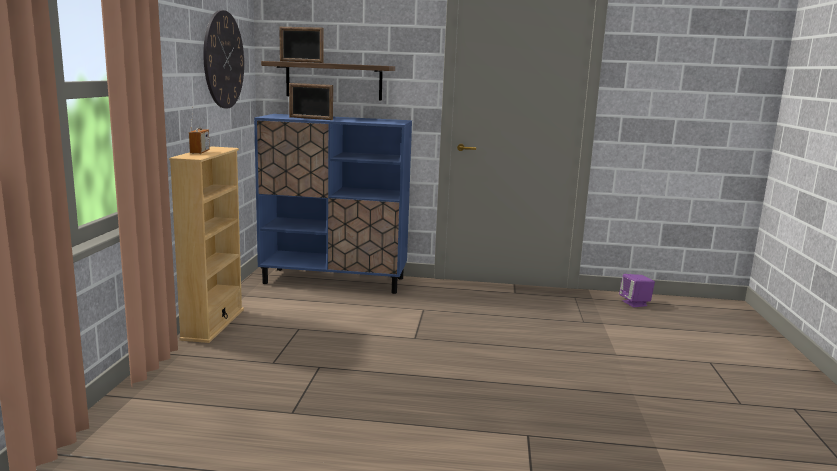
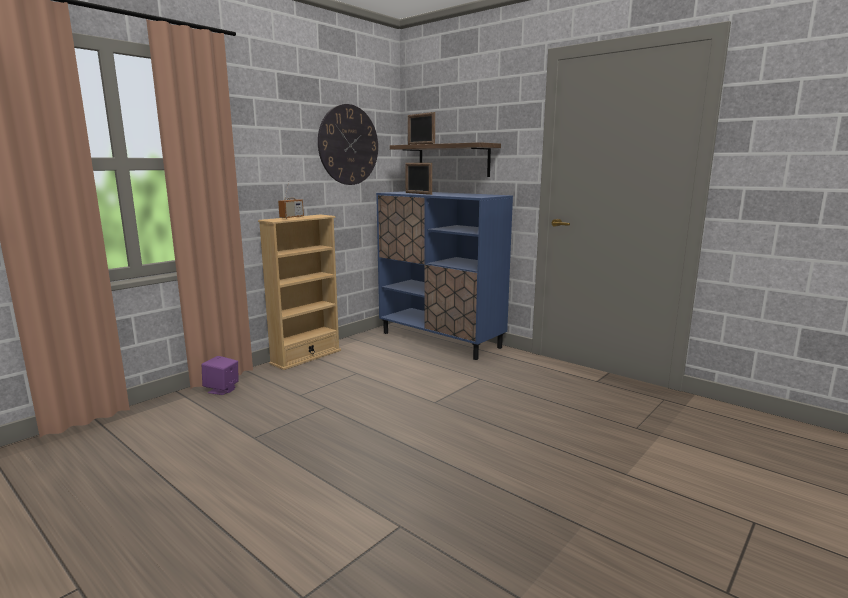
camera: 35 degrees right, 0 degrees up
(635, 303) = (738, 423): purple speaker -> purple speaker (222, 390)

